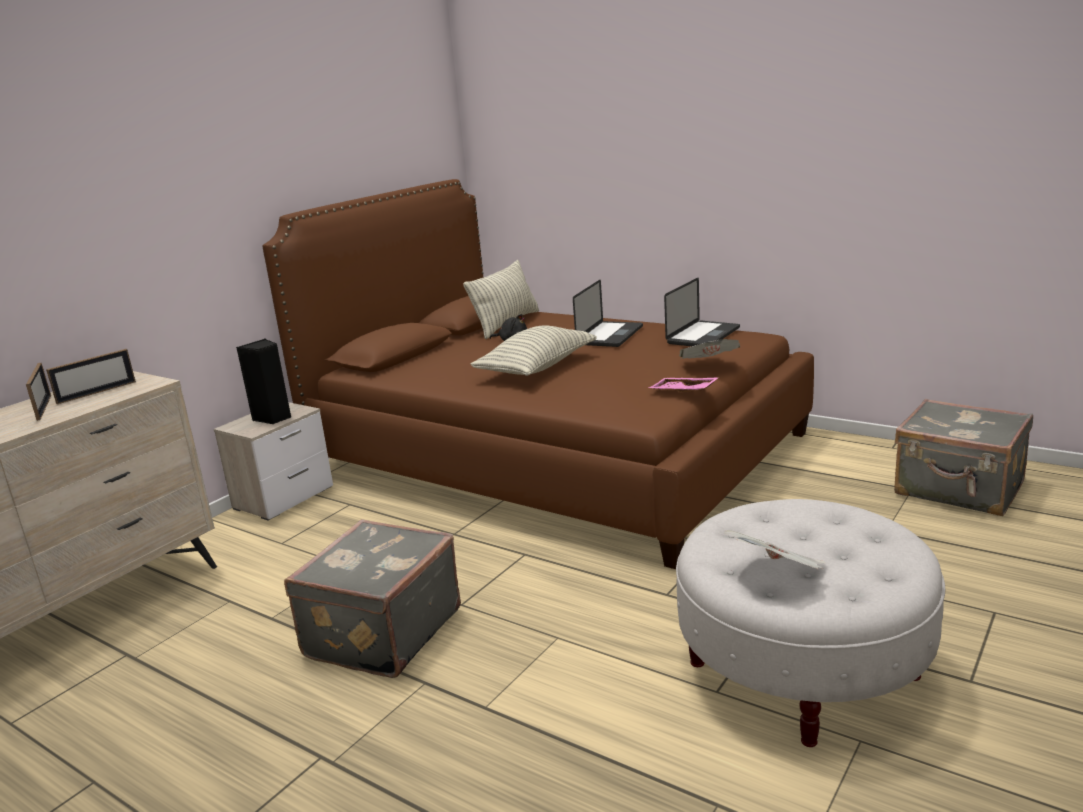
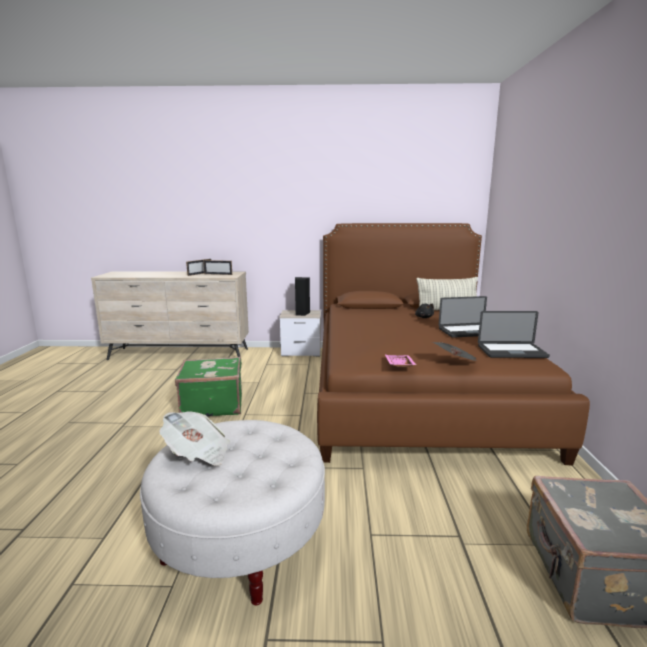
camera: 55 degrees right, 5 degrees down
(380, 633) = (212, 405): grey suitcase -> green suitcase
(537, 368) = (389, 329): pillow -> none

